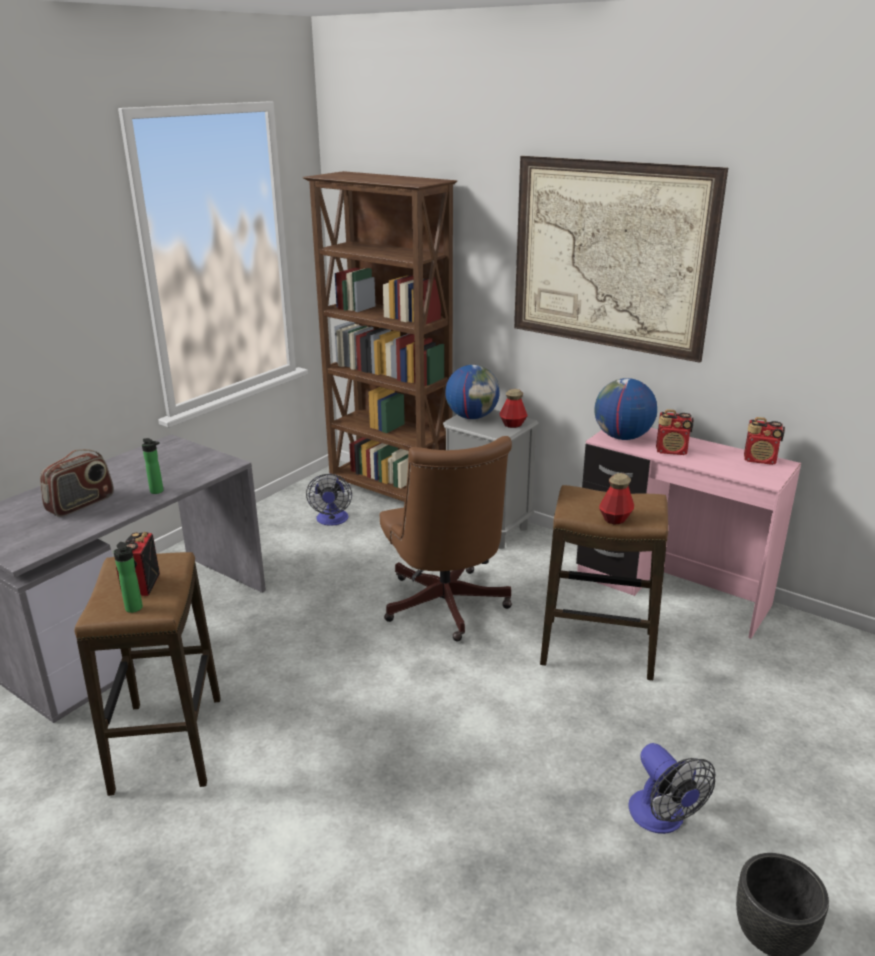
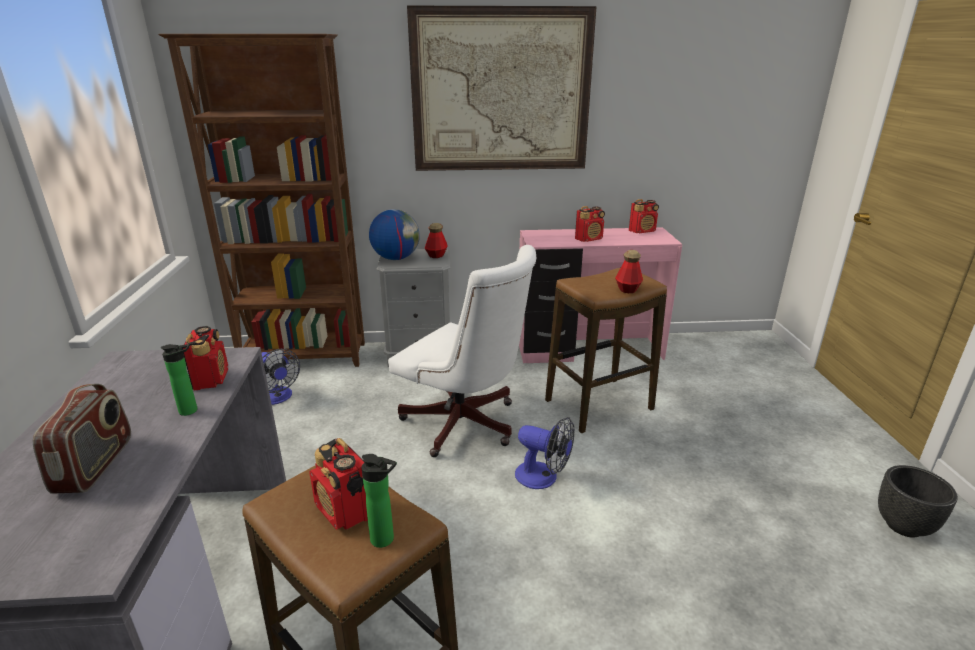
camera: 40 degrees left, 0 degrees up
(194, 475) = (211, 379): none -> radio
(445, 609) = (466, 426): brown office chair -> white office chair
(622, 437) = (545, 239): globe -> none
(662, 819) = (773, 492): fan -> fan (543, 477)

